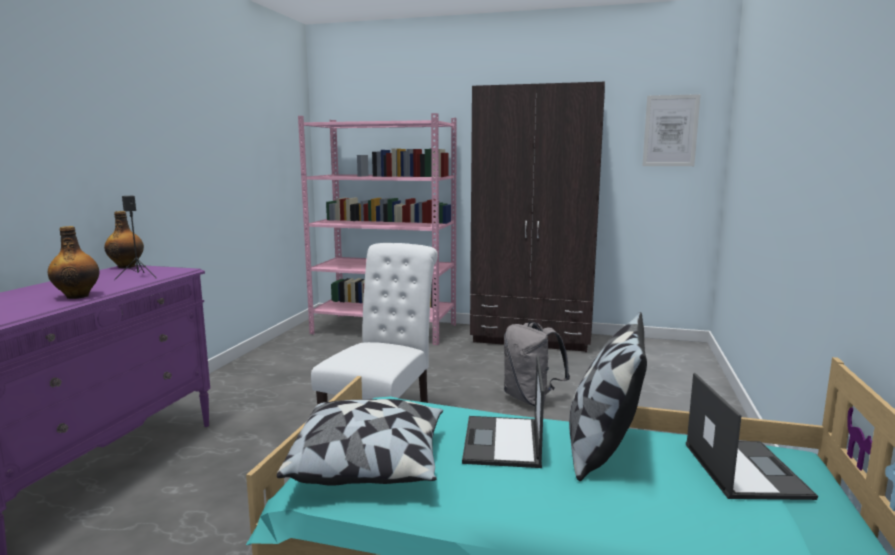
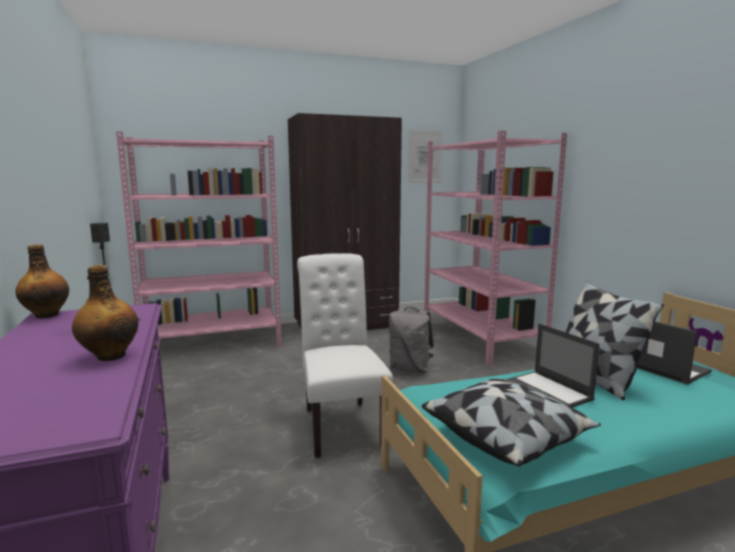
camera: 35 degrees left, 0 degrees up
(679, 388) = (480, 338): none -> pink bookcase

